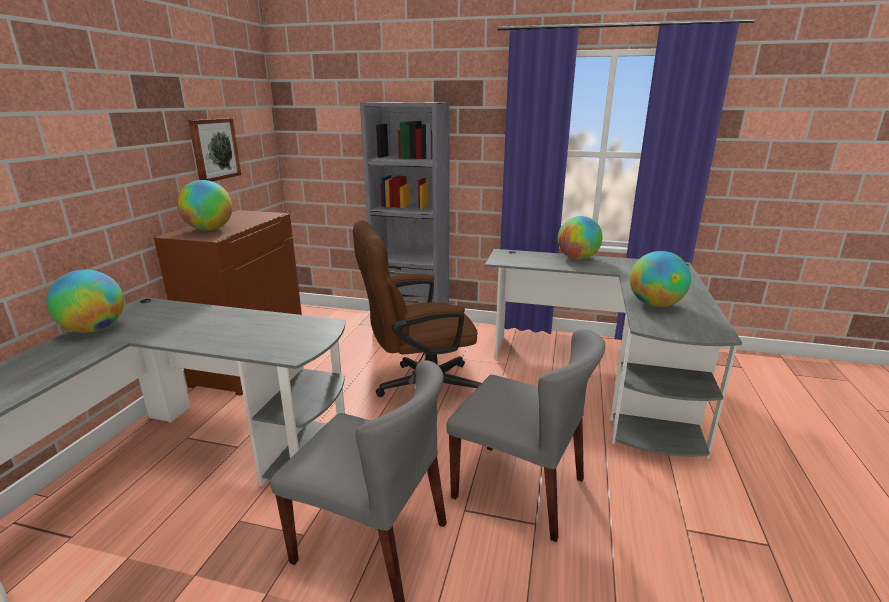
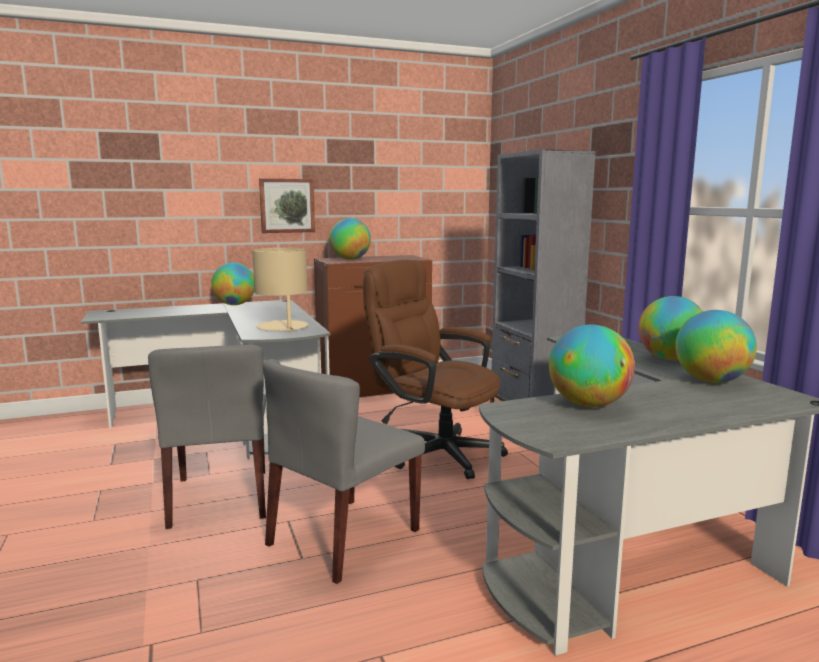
camera: 55 degrees right, 10 degrees down
(214, 149) = (398, 199): picture -> picture (287, 205)
(281, 333) = (282, 327): none -> beige table lamp
(520, 488) = (343, 538): grey chair -> grey chair turned 45 degrees clockwise
(630, 267) = (711, 381): none -> globe

